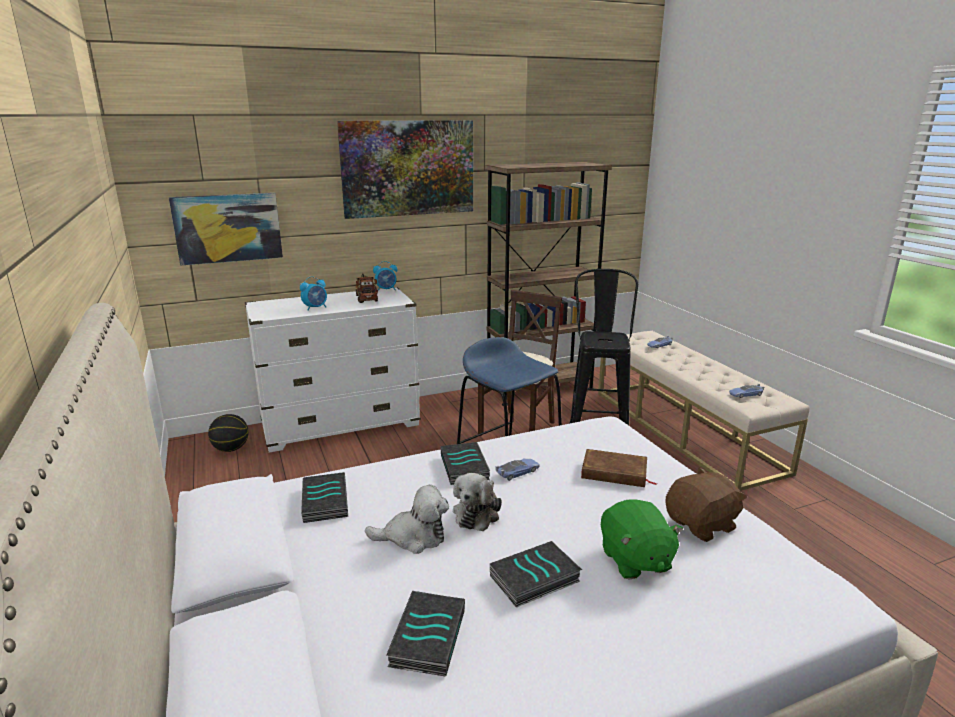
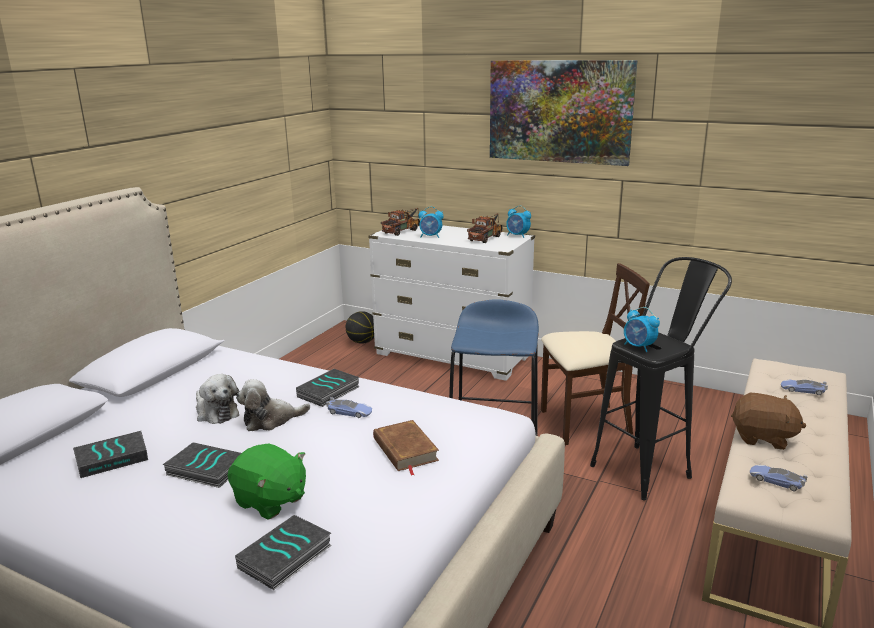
camera: 50 degrees right, 0 degrees up
(228, 228) = (397, 153): picture -> none
(274, 310) = (403, 231): none -> toy truck
(326, 502) = (226, 371): book -> book (285, 558)
(539, 389) = (680, 399): brown bookcase -> none
(603, 343) = (639, 347): none -> alarm clock
(635, 560) = (270, 501): green plush toy -> green plush toy turned 90 degrees counterclockwise
(701, 525) = (367, 518): brown plush toy -> brown plush toy (763, 438)

